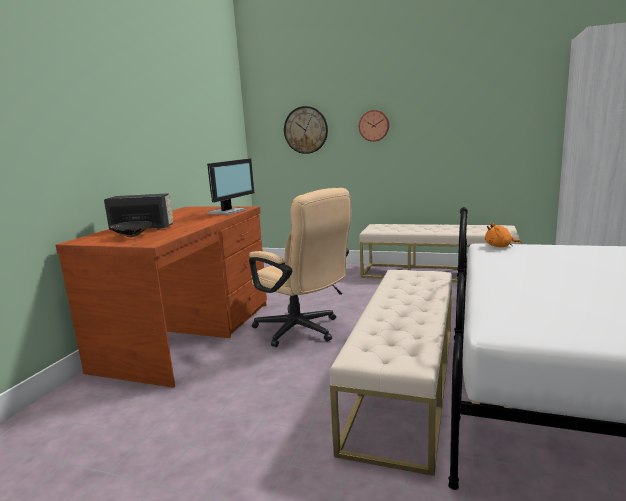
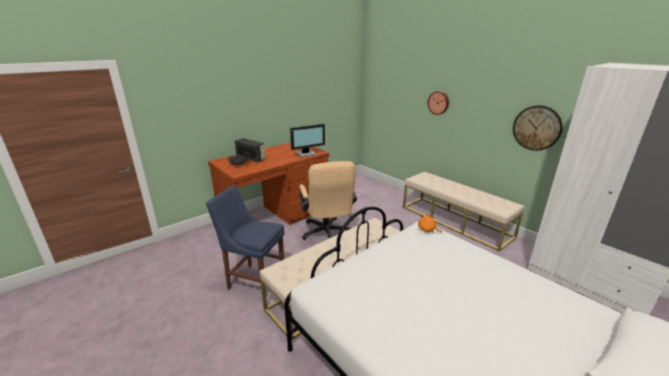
camera: 30 degrees right, 10 degrees up
(261, 425) = (254, 280): none -> blue chair
(306, 130) = (396, 95): wall clock -> wall clock (536, 128)

